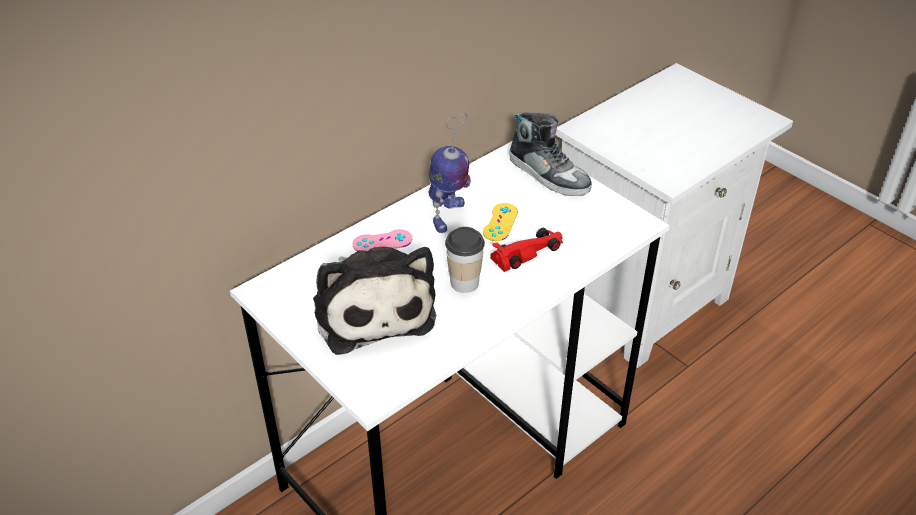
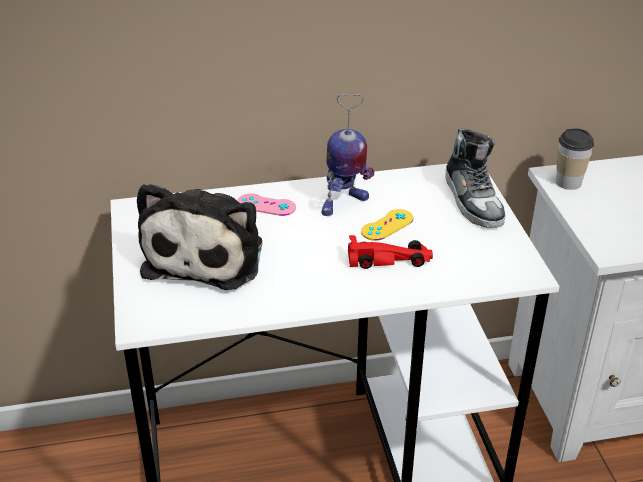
camera: 30 degrees right, 5 degrees down
(464, 282) = (306, 263): cup -> cup (568, 182)

